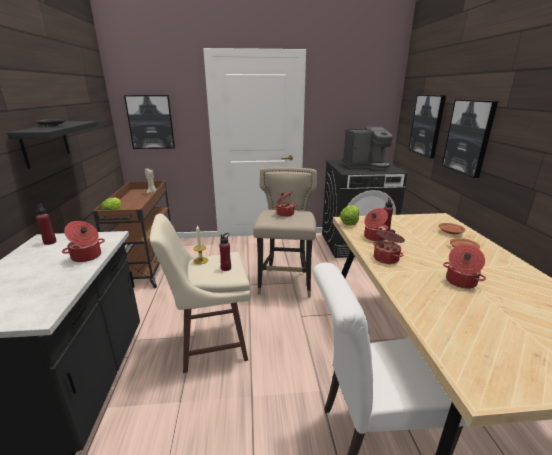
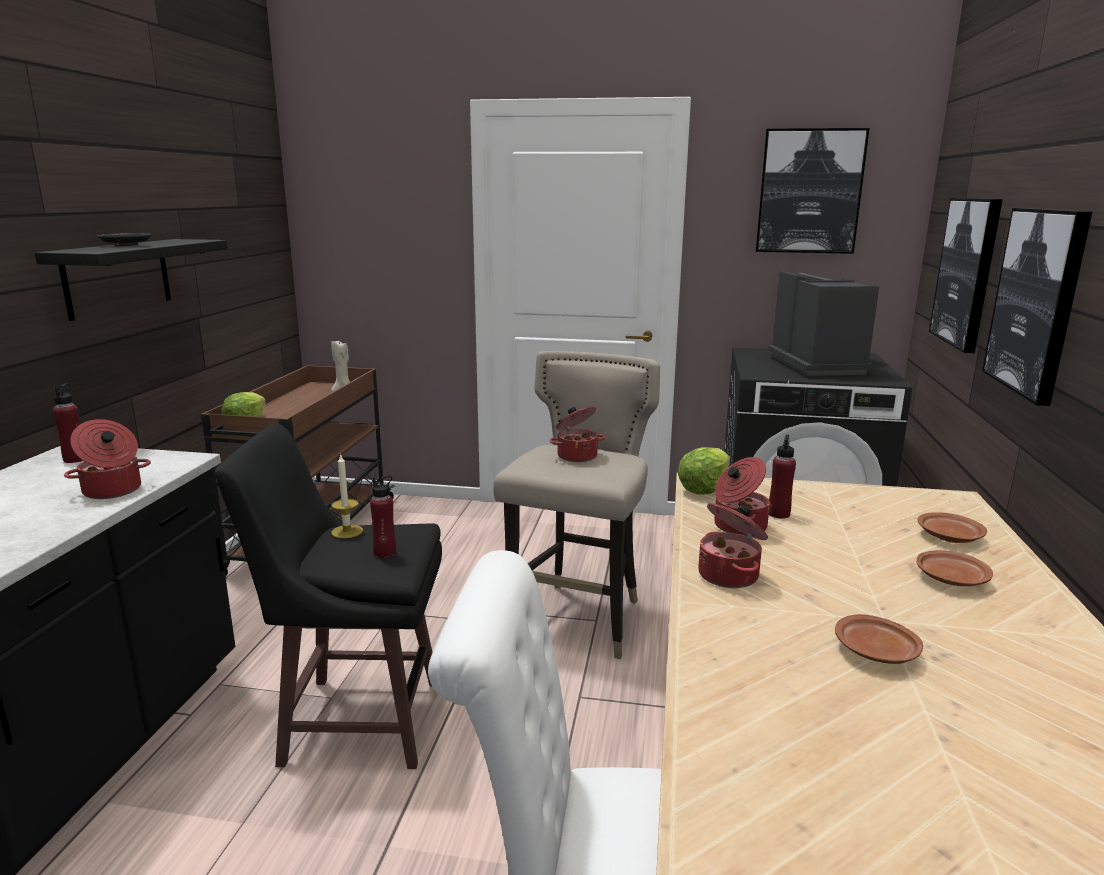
camera: 15 degrees right, 5 degrees down
(151, 122) = (360, 248): picture -> picture (809, 192)
(211, 344) = (357, 720): beige stool -> black stool
(366, 166) = (818, 365): coffee machine -> coffee machine turned 105 degrees counterclockwise
(460, 282) = (876, 652): cooking pot -> brown plate

